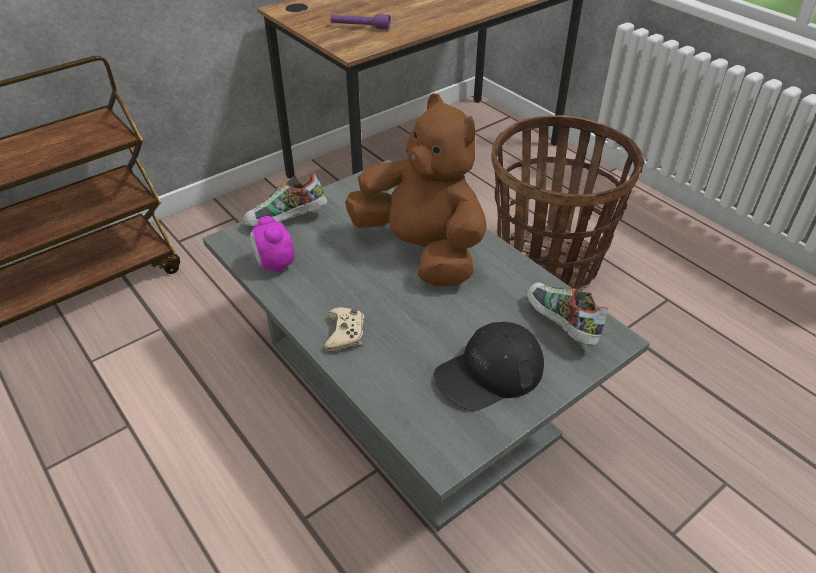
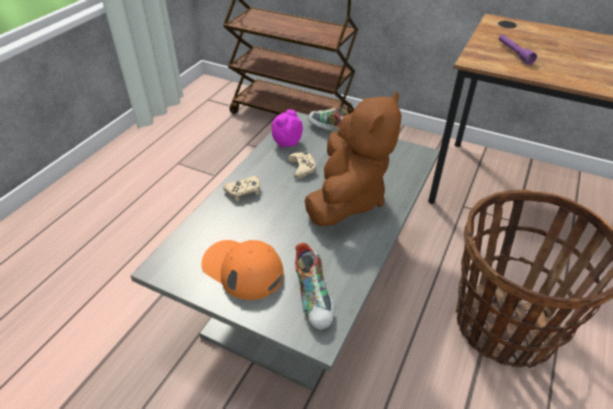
camera: 65 degrees right, 0 degrees up
(338, 267) = (302, 168): none -> beige game controller
(489, 373) = (242, 269): black cap -> orange cap
(559, 325) = (315, 297): shoe -> shoe turned 135 degrees clockwise

